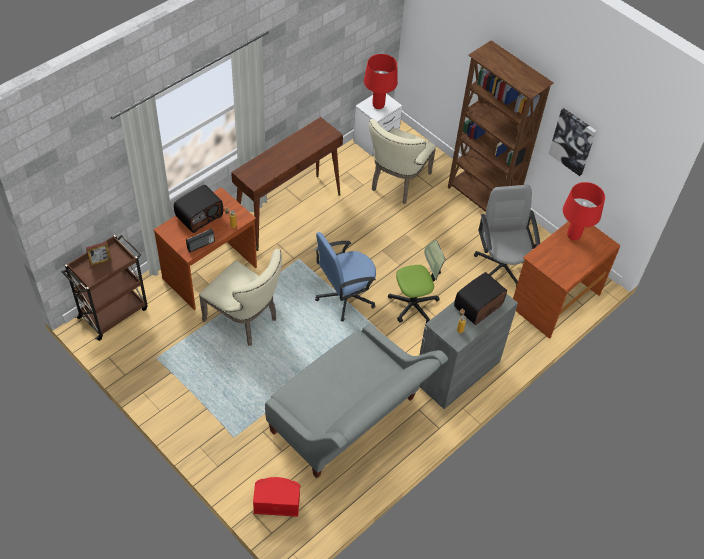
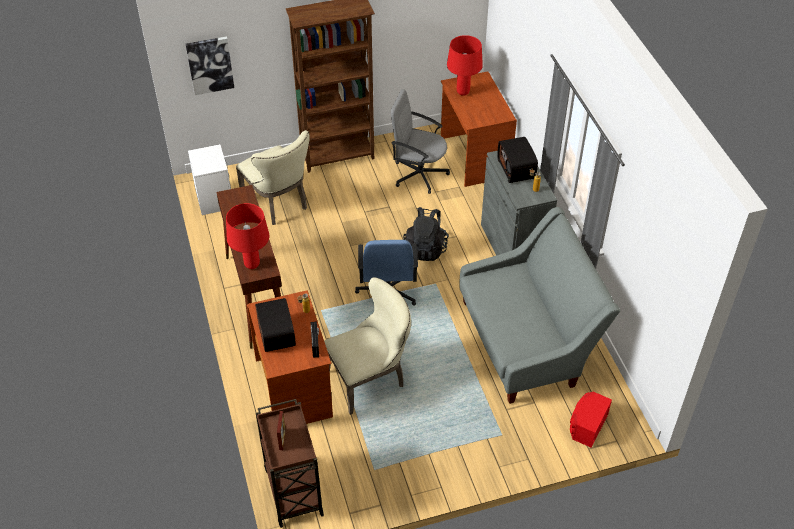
camera: 60 degrees left, 5 degrees down
(378, 105) = (208, 160): red table lamp -> red table lamp (252, 264)
(413, 305) = (426, 248): office chair -> black backpack
(573, 141) = (397, 32): picture -> picture (210, 65)

